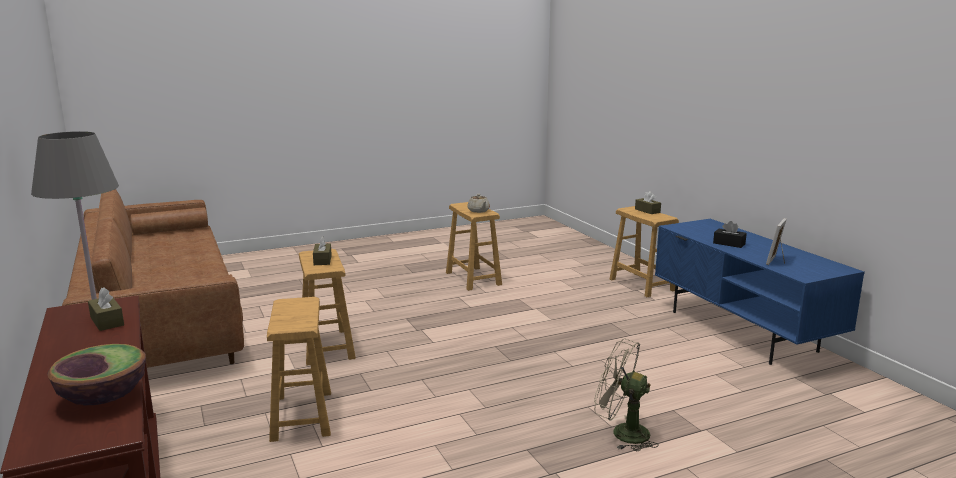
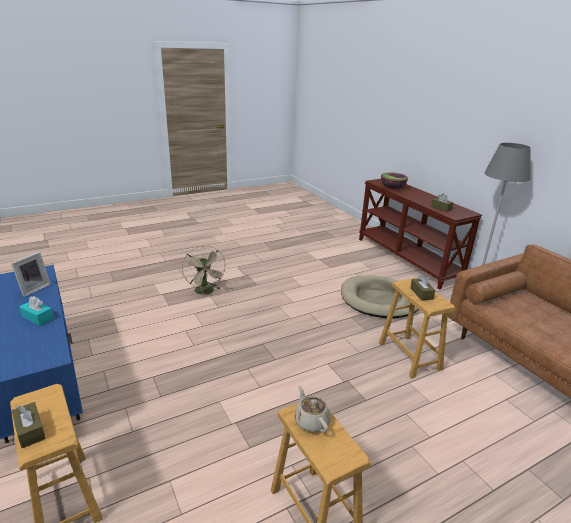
camera: 175 degrees right, 10 degrees up
(301, 416) = (378, 300): brown stool -> beige dog bed
(622, 433) = (206, 292): beige fan -> beige fan turned 45 degrees clockwise
(729, 243) = (38, 317): black tissue box -> turquoise tissue box

